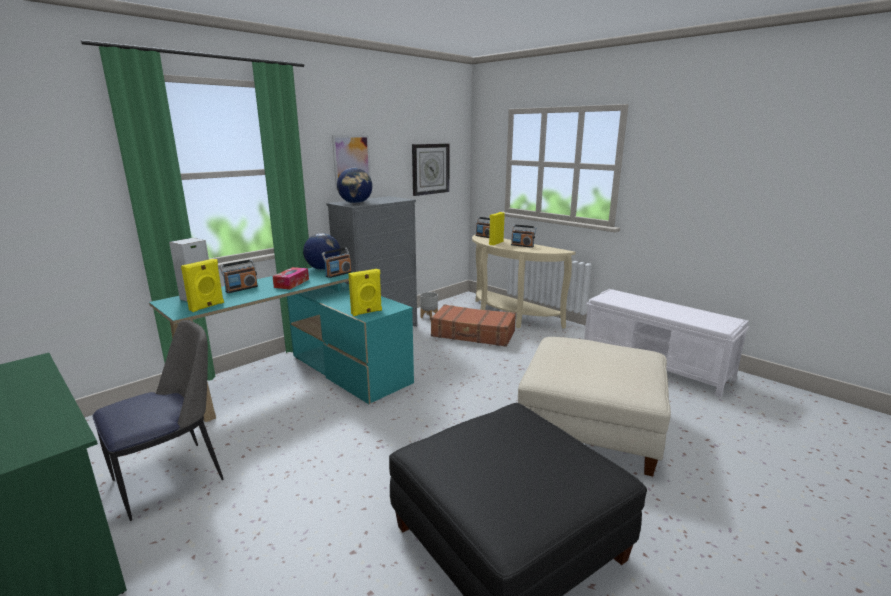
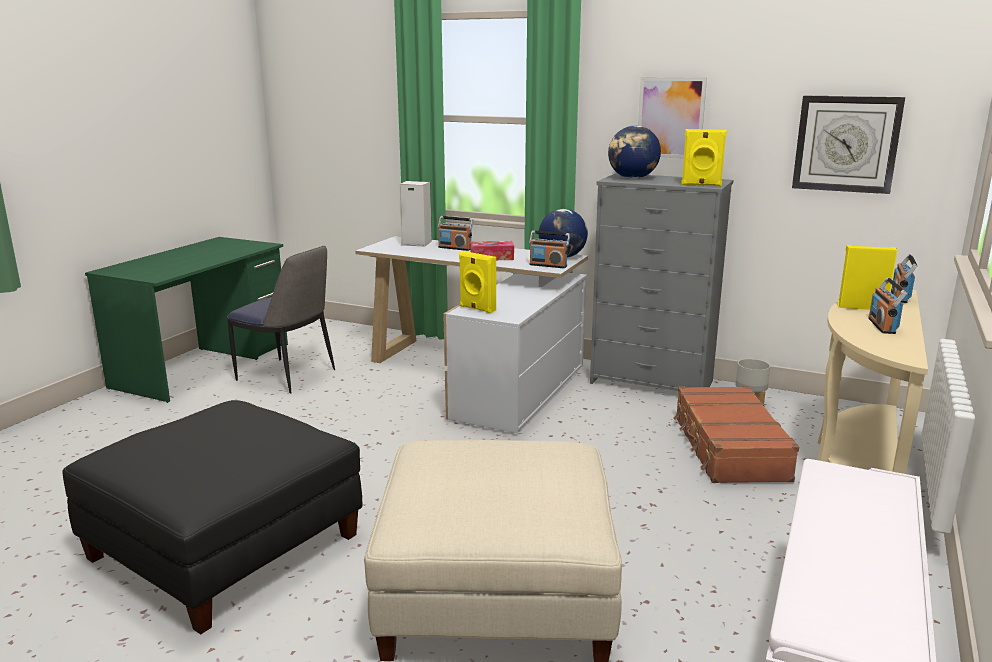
camera: 70 degrees right, 0 degrees up
(207, 306) = (395, 250): yellow speaker -> yellow speaker (701, 185)
(302, 379) = (480, 375): turquoise desk -> white desk

